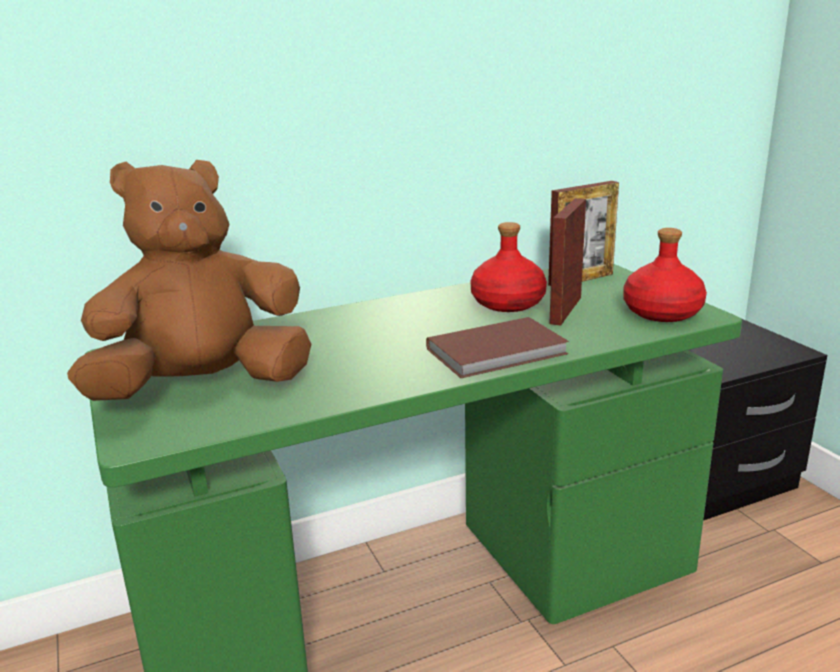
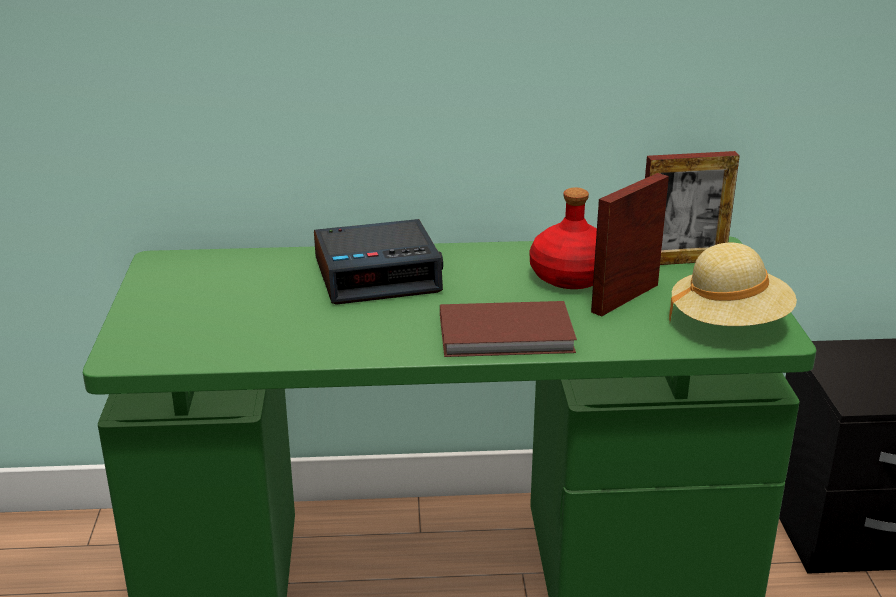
camera: 20 degrees right, 5 degrees up
(204, 387) = (209, 314): brown plush toy -> none
(342, 329) = (378, 275): none -> alarm clock
(661, 312) = (729, 323): red bottle -> beige hat

